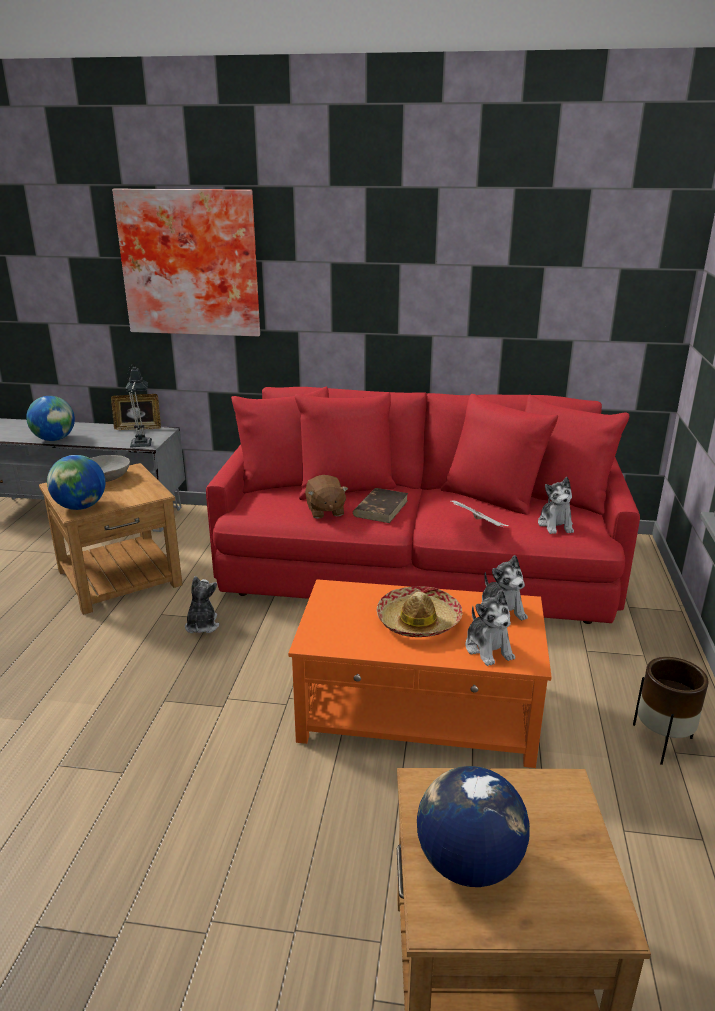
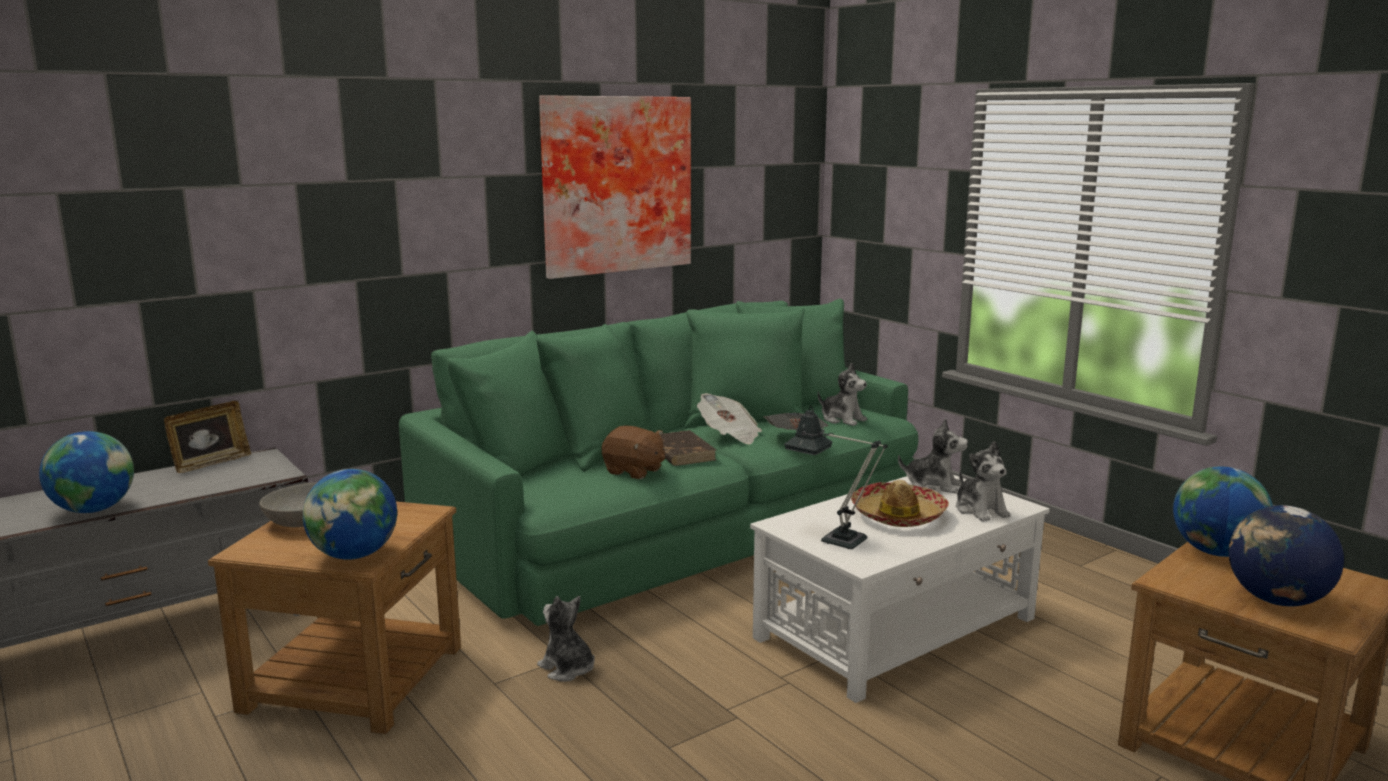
camera: 45 degrees left, 10 degrees down
(141, 442) = (261, 474): table lamp -> table lamp (834, 539)
(191, 263) = (290, 189): picture -> picture (615, 185)
(416, 563) = (675, 526): red sofa -> green sofa
(419, 711) = (897, 628): orange coffee table -> white coffee table
(441, 507) = (729, 435): none -> newspaper
(488, 648) = (980, 510): plush toy -> plush toy turned 45 degrees clockwise
(534, 792) = (1215, 552): none -> globe
(662, 742) = (1064, 563): brown planter -> none

